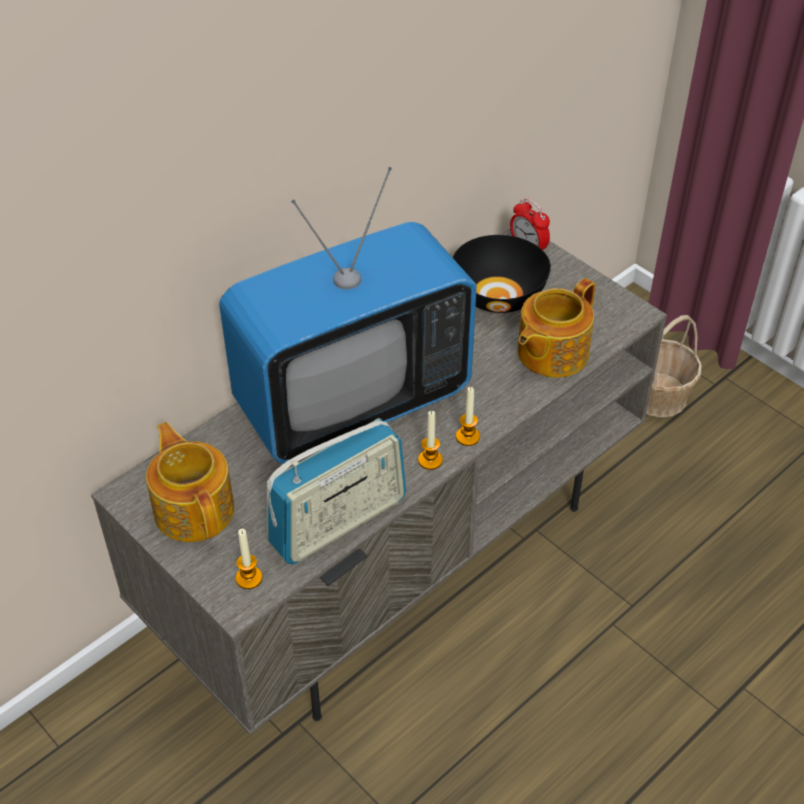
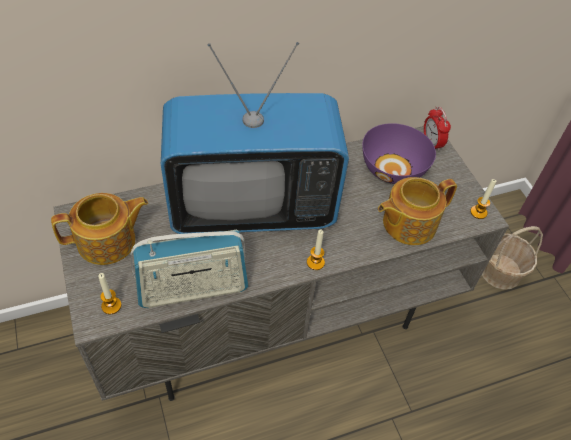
camera: 20 degrees right, 5 degrees up
(194, 508) = (108, 242): teapot -> teapot turned 75 degrees clockwise
(430, 460) = (280, 269): candle -> candle (478, 212)
(499, 295) = (393, 169): black bowl -> purple bowl

